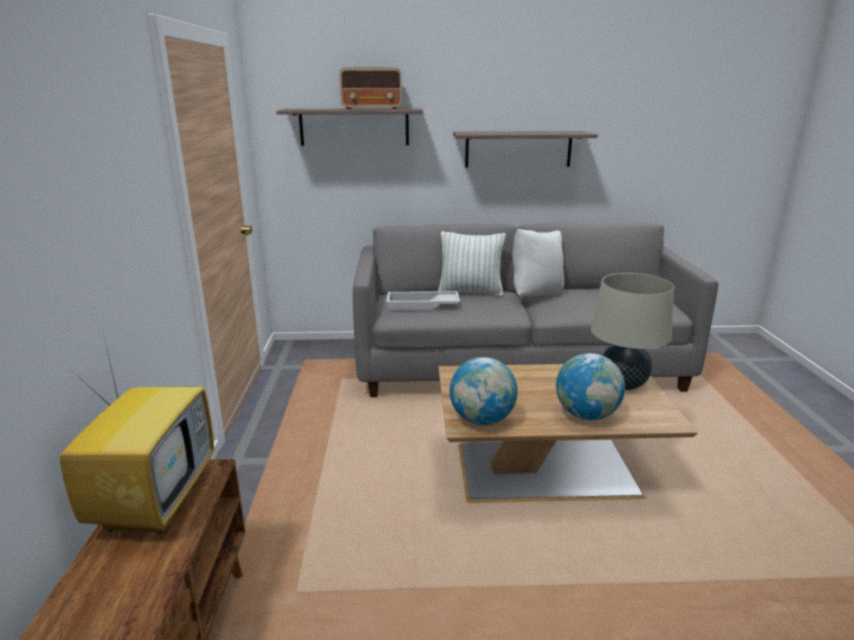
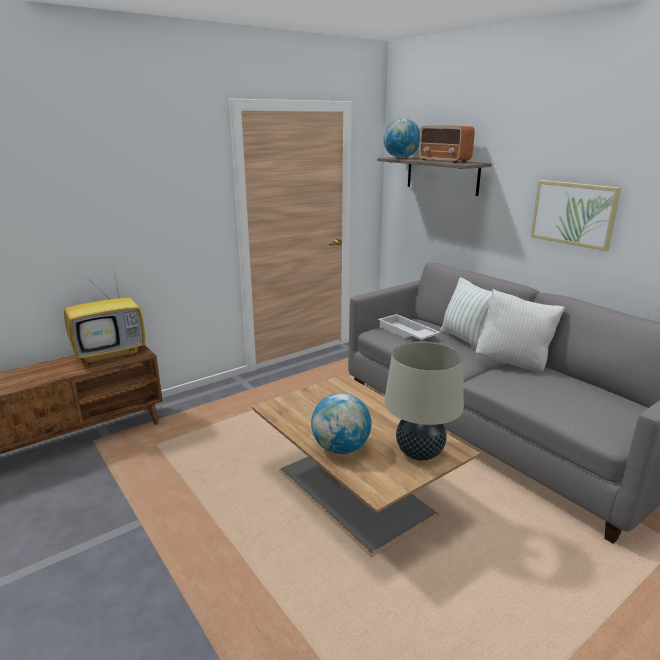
camera: 55 degrees right, 0 degrees up
(482, 420) = (285, 410): globe -> globe (401, 158)
(518, 149) = (573, 213): shelf -> picture

